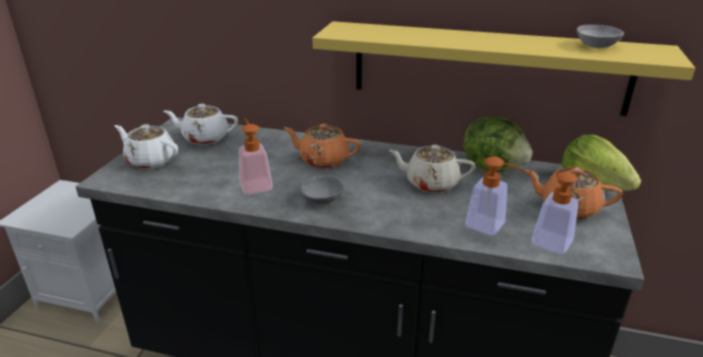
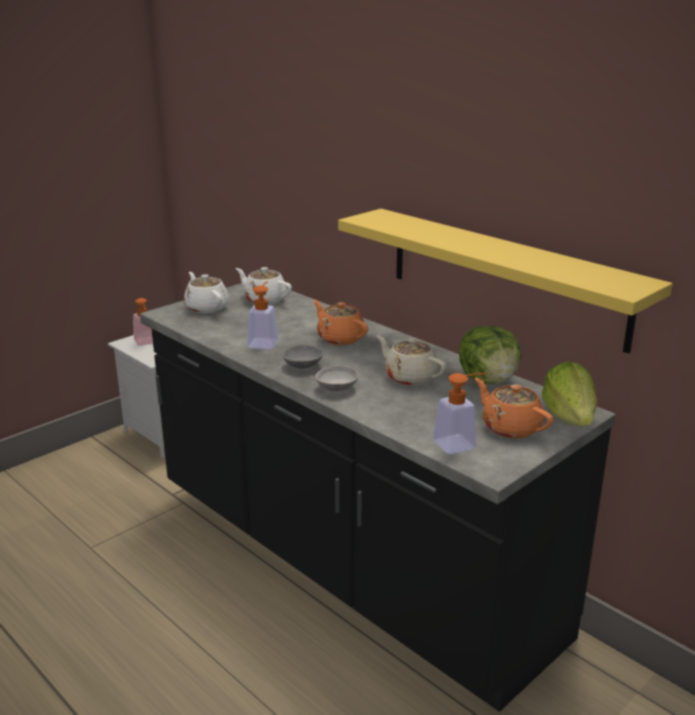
camera: 30 degrees right, 5 degrees down
(491, 227) = (416, 421): soap dispenser -> soap dispenser (146, 343)
(596, 46) = (578, 268): grey bowl -> grey bowl (337, 388)

